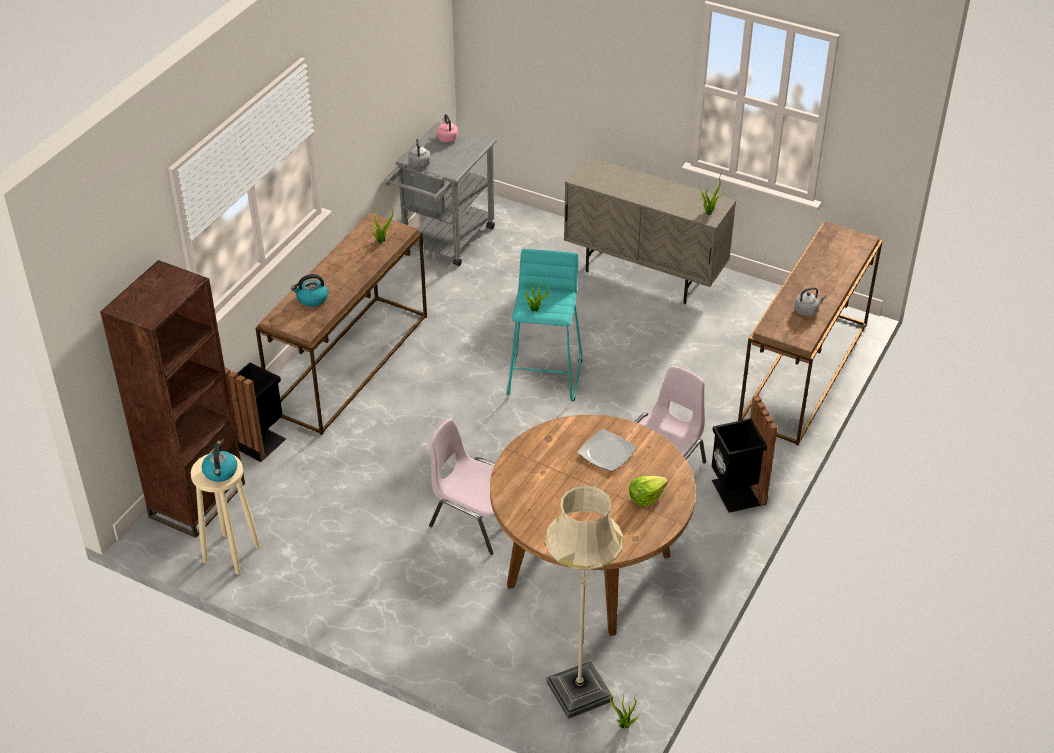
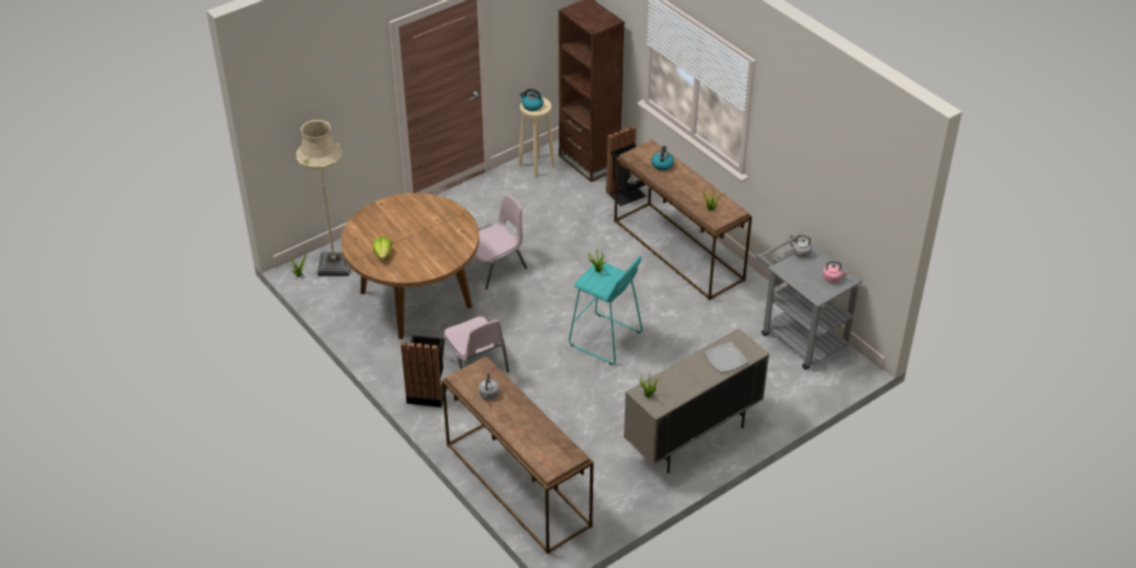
camera: 115 degrees right, 0 degrees up
(607, 453) = (431, 251): plate -> plate (725, 359)

